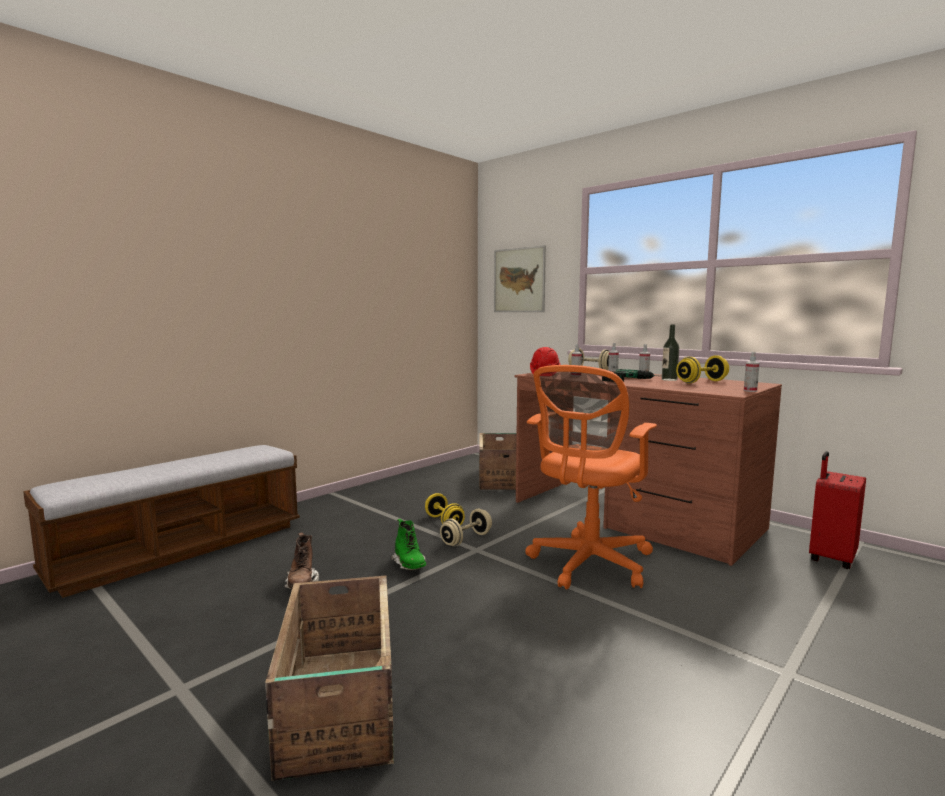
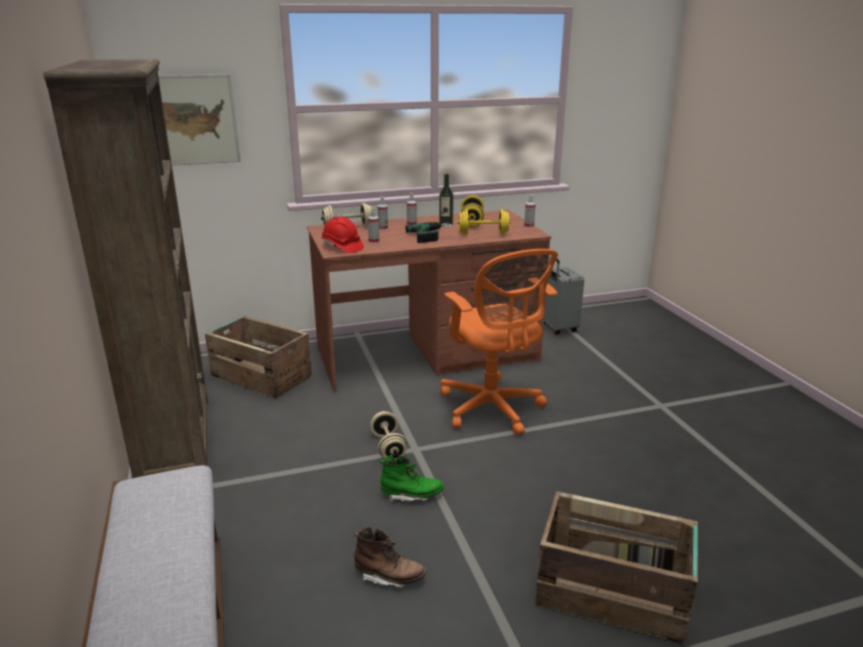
camera: 60 degrees left, 15 degrees up
(397, 483) = (176, 442): none -> brown bookcase
(444, 522) = (334, 446): yellow dumbbell -> yellow dumbbell (483, 234)
(831, 558) = (557, 328): red suitcase -> grey suitcase

